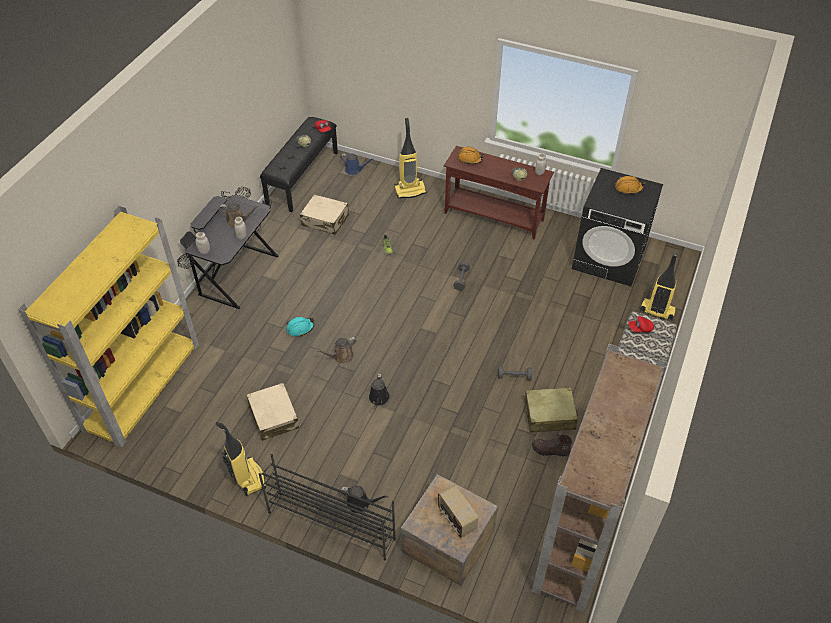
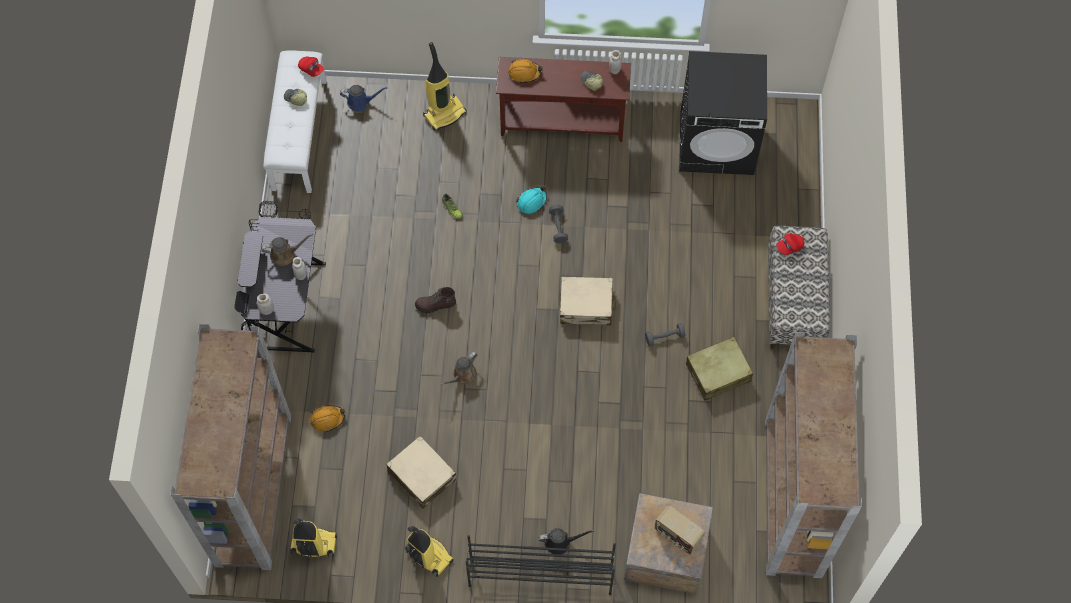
camera: 20 degrees left, 15 degrees up
(142, 386) = (253, 489): yellow bookcase -> brown bookcase
(300, 328) = (399, 354): turquoise hard hat -> turquoise hard hat (532, 202)
(302, 177) = (298, 134): black bench -> white bench
(325, 220) = (359, 192): beige suitcase -> beige suitcase (586, 305)
(379, 399) = (528, 415): black watering can -> none
(550, 450) = (733, 415): brown boot -> brown boot (435, 305)
(628, 188) = (730, 73): orange hard hat -> orange hard hat (327, 419)
(656, 311) = (791, 200): vacuum cleaner -> vacuum cleaner (313, 545)

